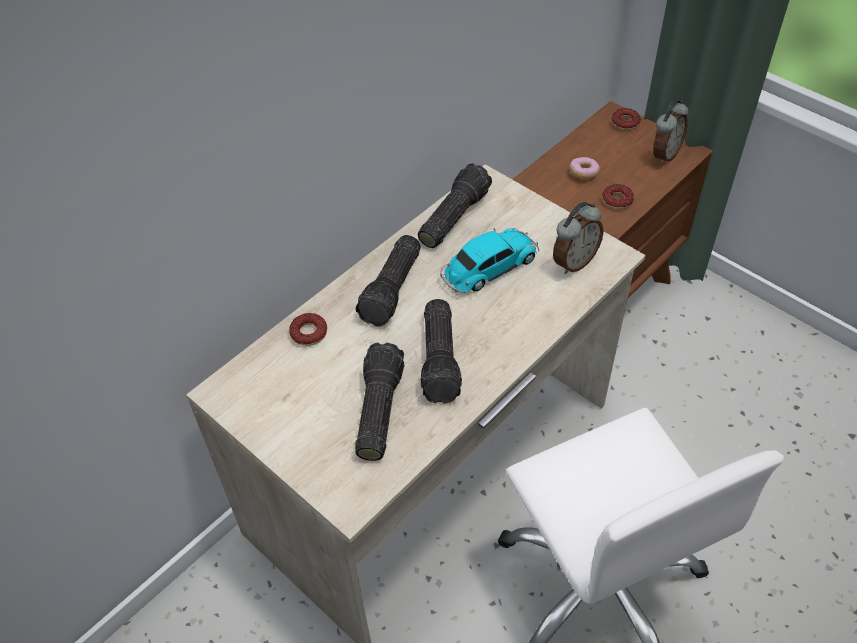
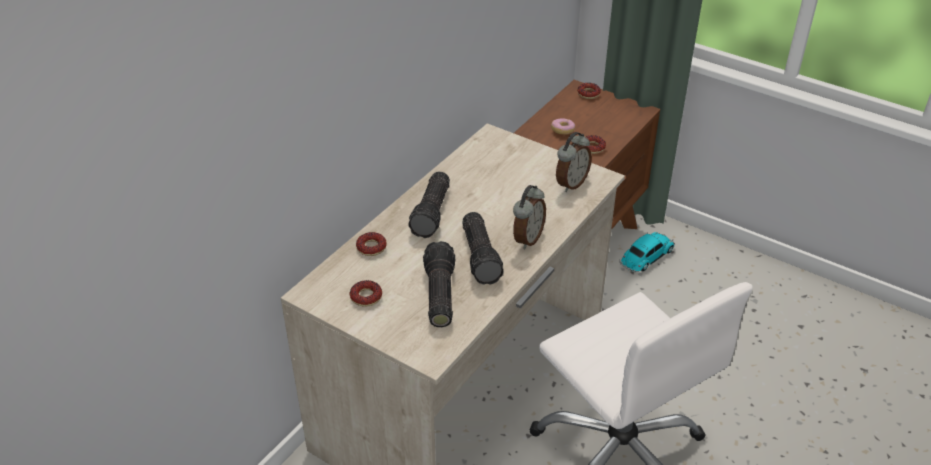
camera: 10 degrees left, 10 degrees down
(288, 404) = (366, 297): none -> donut
(452, 216) = (469, 160): flashlight -> none
(488, 268) = (505, 192): toy car -> toy car (646, 257)
(664, 154) = (623, 114): alarm clock -> alarm clock (527, 239)

